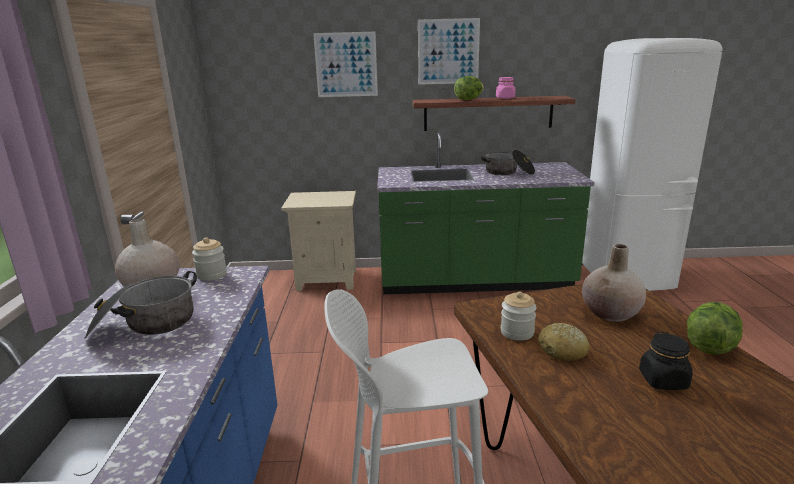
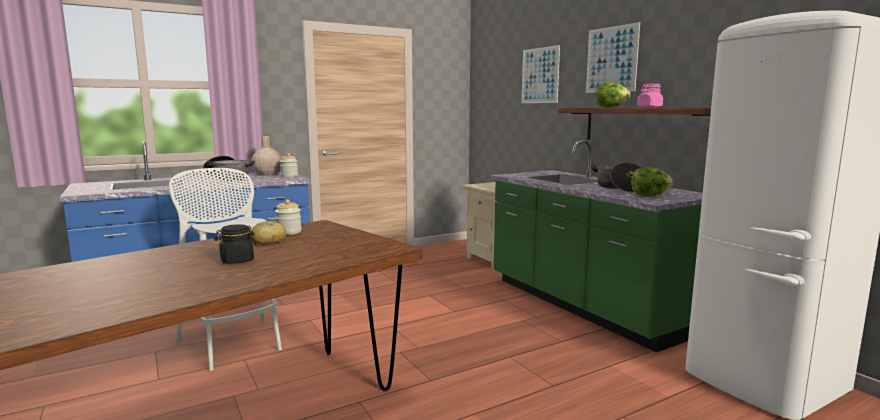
camera: 60 degrees right, 10 degrees down
(611, 313) = (339, 247): beige vase -> none
(709, 346) = (298, 270): lettuce -> lettuce (649, 195)

